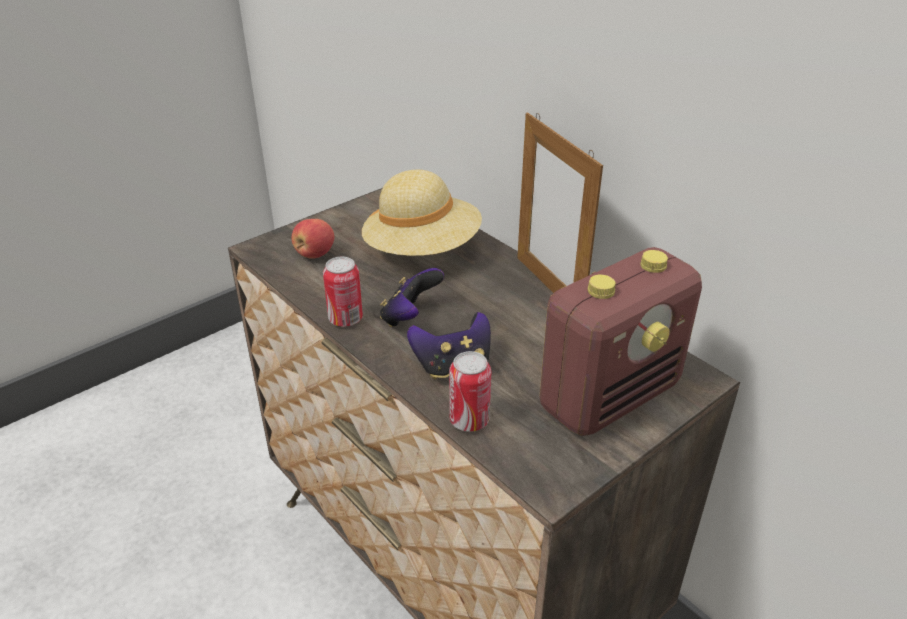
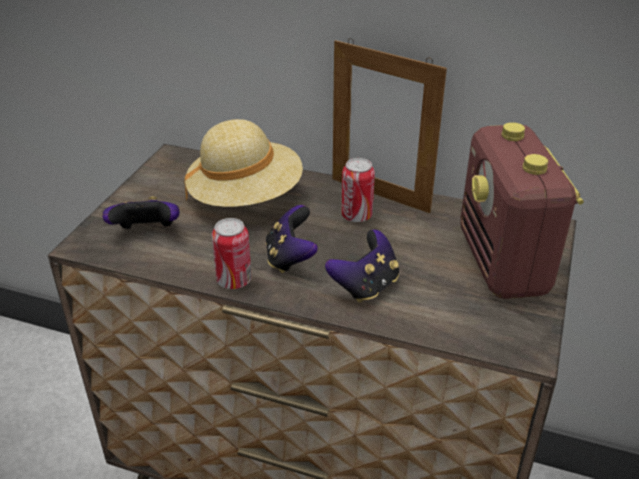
camera: 30 degrees left, 0 degrees up
(314, 254) = (147, 233): apple -> game controller
(469, 420) = (421, 325): can -> can (356, 216)
(609, 396) = (503, 263): radio -> radio turned 150 degrees clockwise

